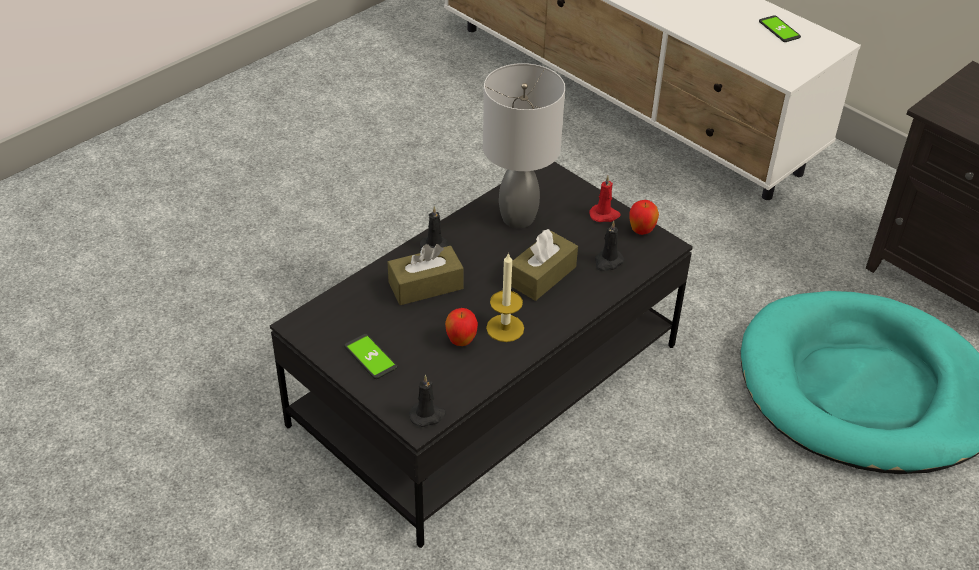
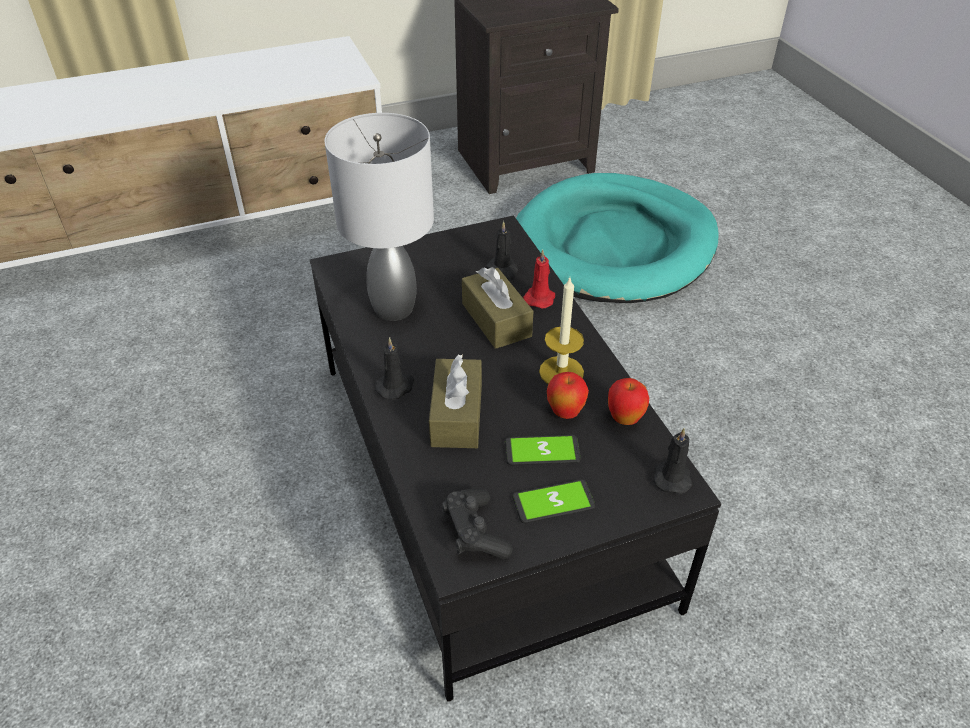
camera: 65 degrees left, 0 degrees up
(326, 326) = (475, 533): none -> black game controller
(604, 215) = (433, 250): red candle -> red candle (540, 297)
(641, 231) = (473, 236): apple -> apple (624, 419)
(779, 30) = (288, 60): phone -> phone (542, 451)

